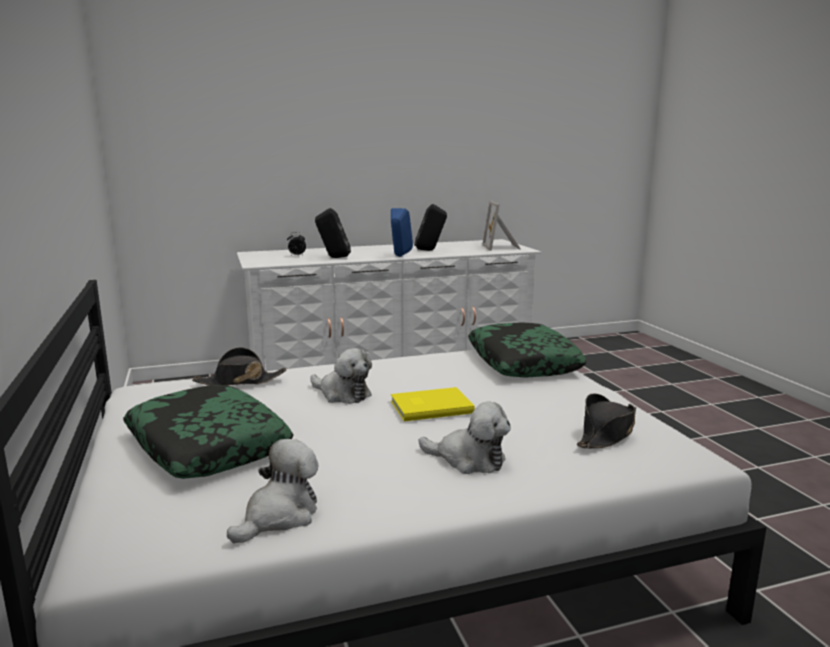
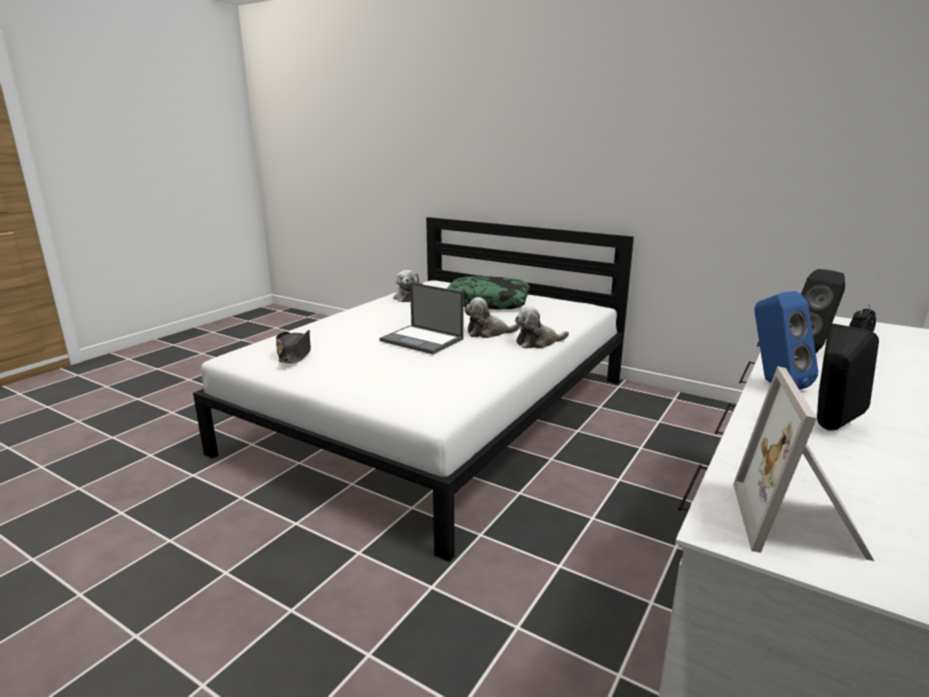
camera: 140 degrees right, 5 degrees up
(240, 381) = (559, 320): black hat -> none
(429, 406) = (423, 340): yellow book -> laptop
(468, 460) = (362, 326): plush toy -> plush toy (538, 342)
(502, 247) = (801, 523): picture frame -> picture frame turned 120 degrees counterclockwise
(522, 362) = (414, 397): pillow -> none

